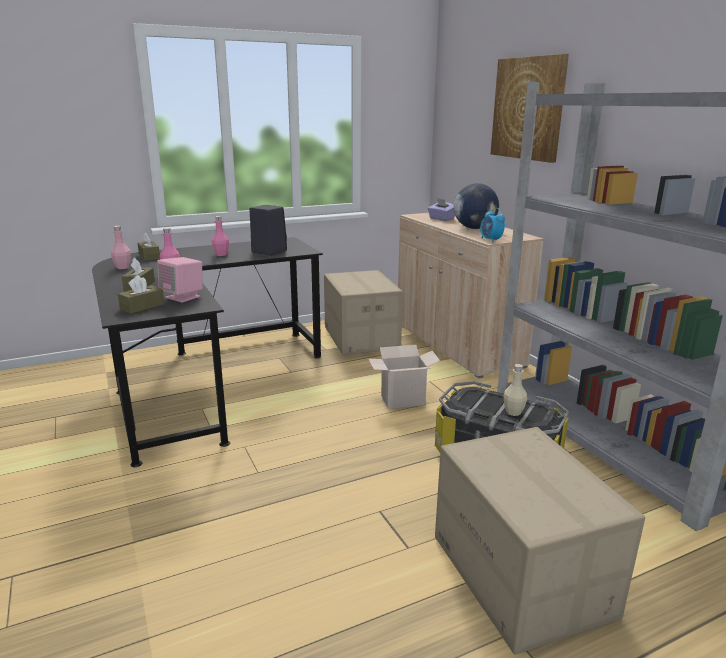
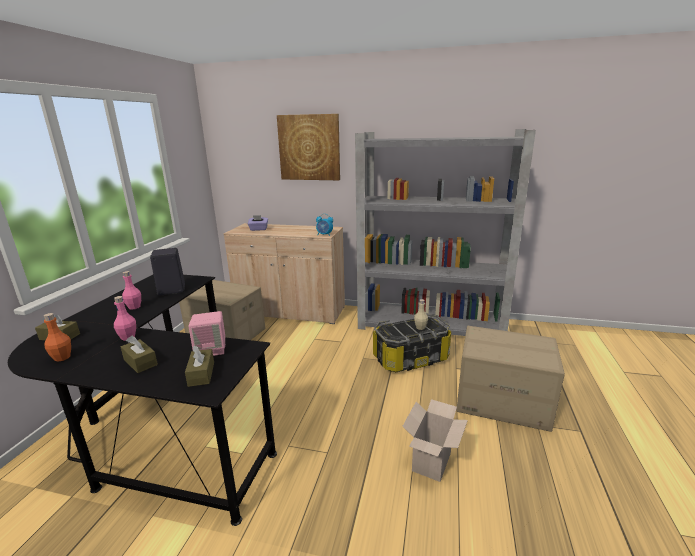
camera: 50 degrees left, 0 degrees up
(123, 267) = (62, 357): pink bottle -> orange bottle
(401, 401) = (322, 358): cardboard box -> cardboard box (432, 463)
(474, 228) = (294, 230): globe -> none

